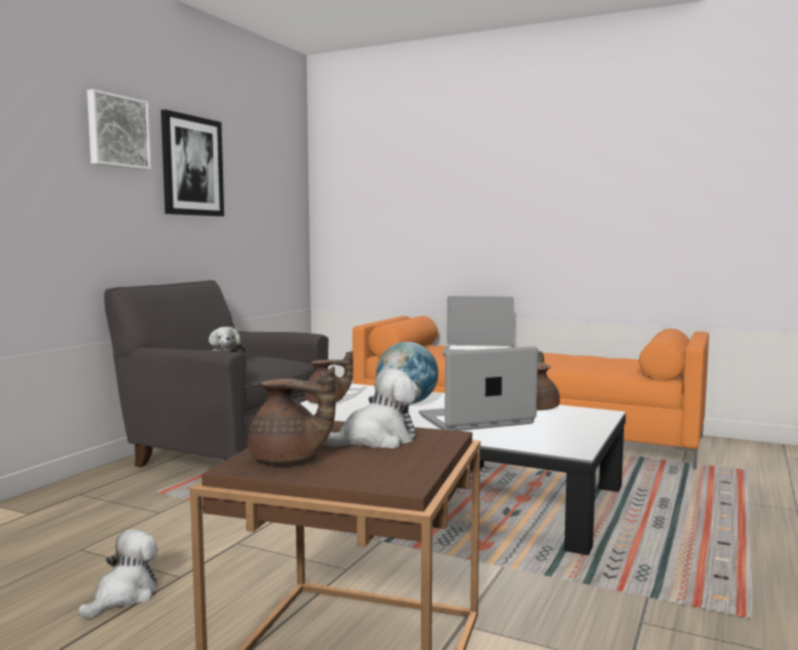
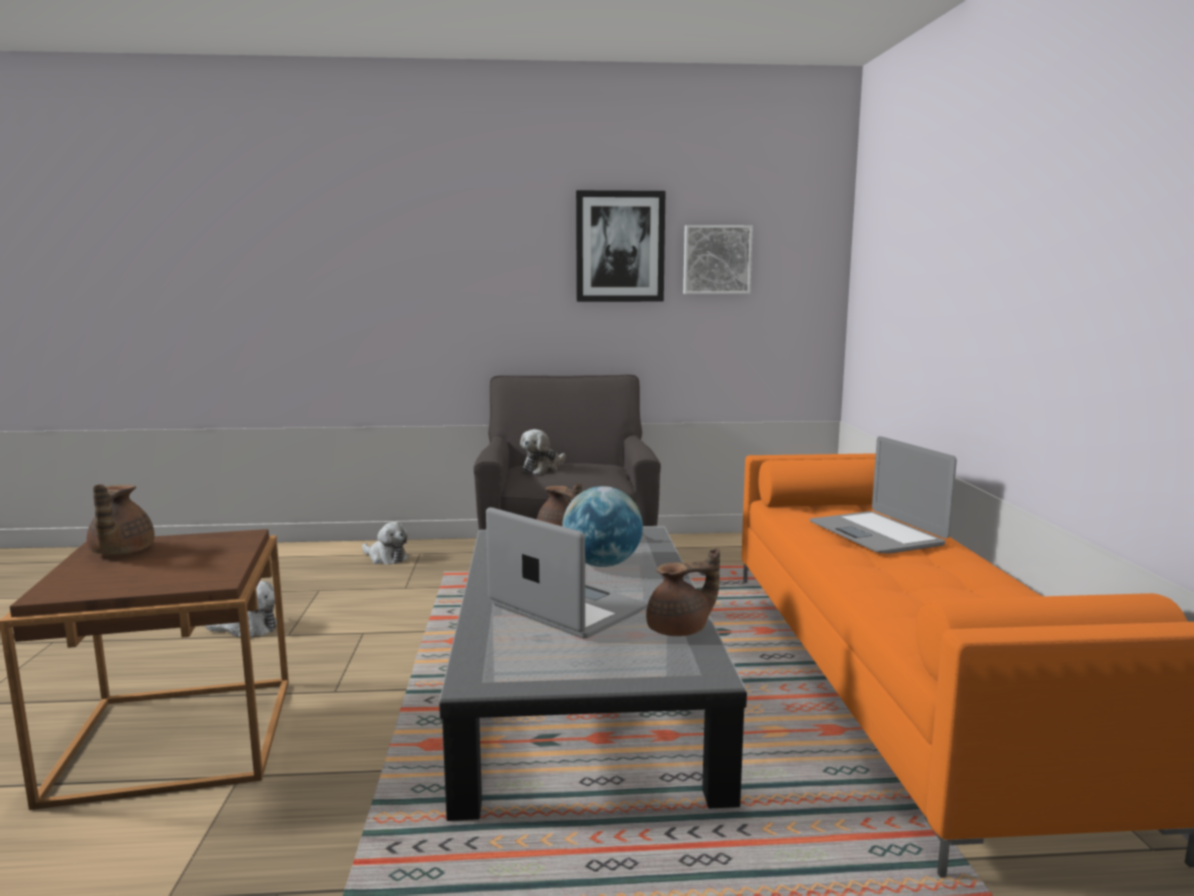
camera: 60 degrees right, 5 degrees up
(117, 132) = (517, 222): picture -> picture (716, 260)
(375, 440) = (190, 563): plush toy -> plush toy (386, 558)

